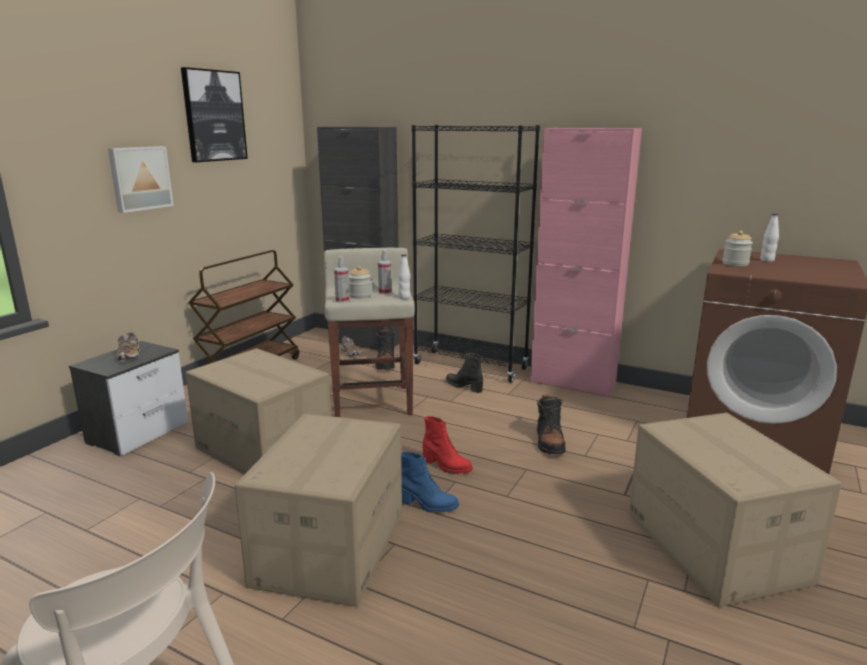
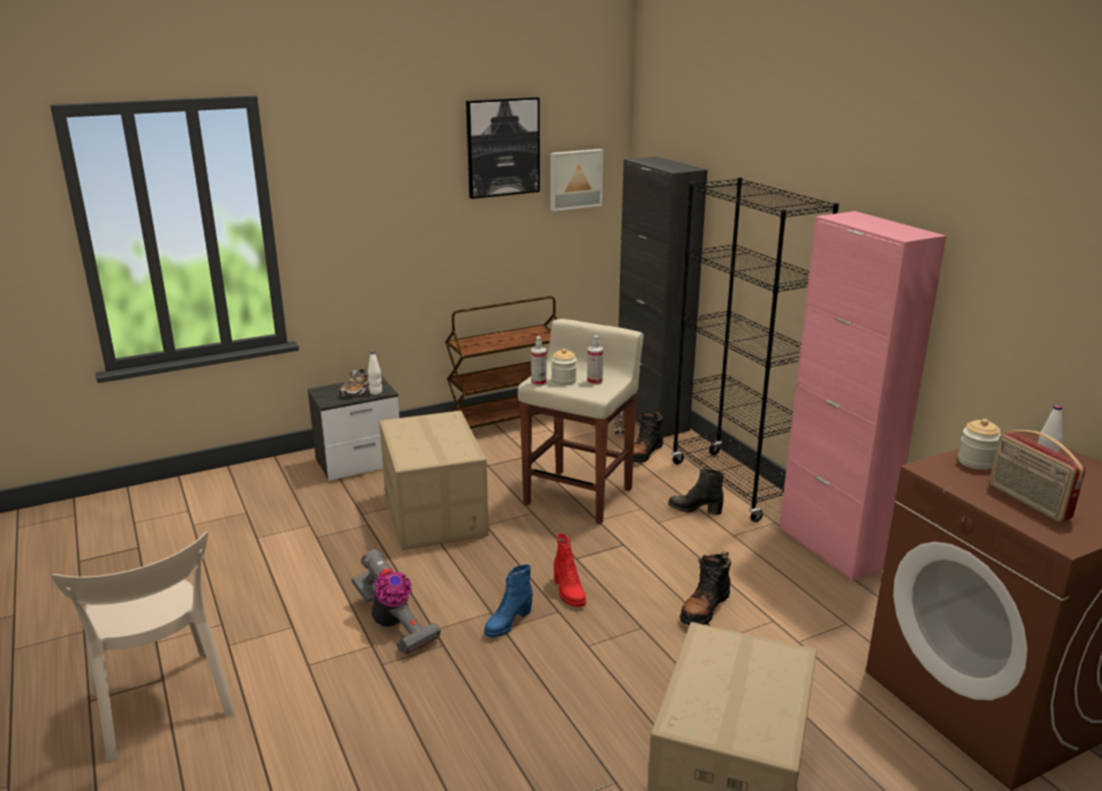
camera: 35 degrees right, 5 degrees up
(139, 178) = (406, 216): picture -> picture (575, 179)
(329, 547) = (394, 625): cardboard box -> vacuum cleaner
(404, 297) = (602, 394): white bottle -> white bottle (376, 392)
(427, 505) = (507, 623): blue boot -> blue boot turned 75 degrees clockwise
(464, 386) = (695, 509): black boot -> black boot turned 60 degrees counterclockwise
(796, 273) = (1028, 502): none -> radio

